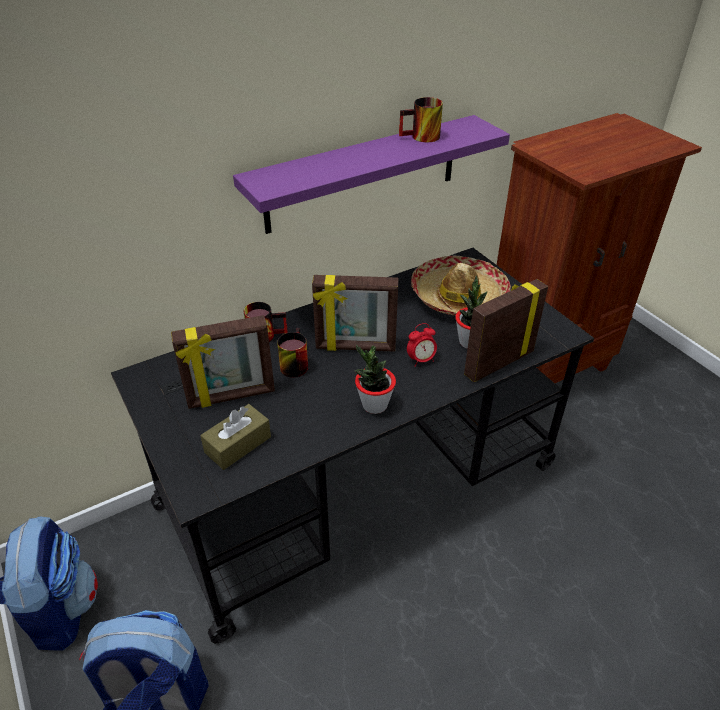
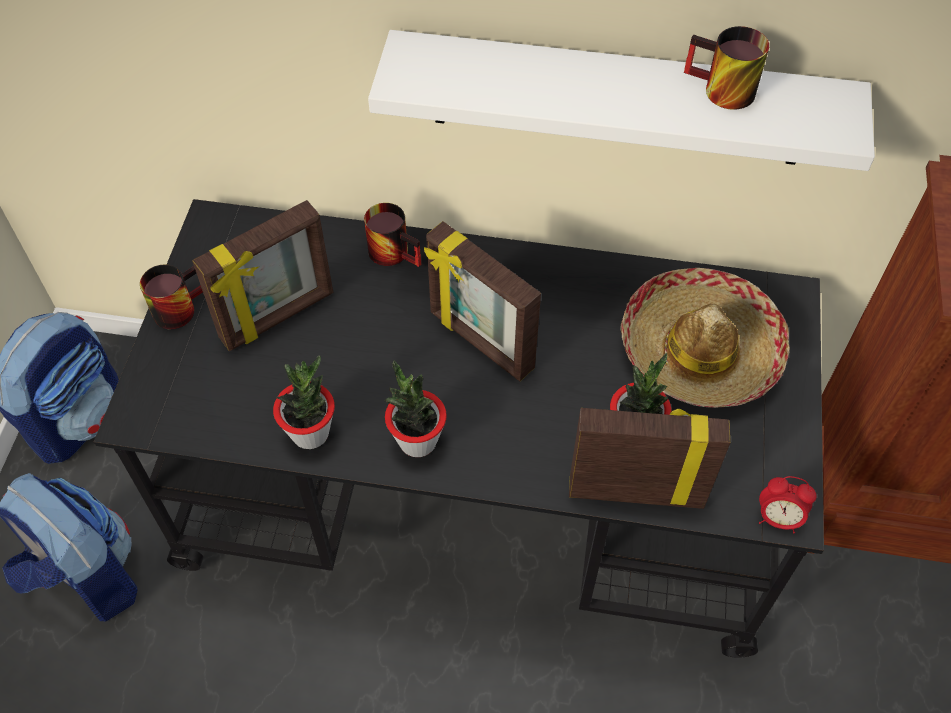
camera: 40 degrees right, 15 degrees up
(231, 397) = (278, 317): picture frame -> picture frame turned 60 degrees counterclockwise
(238, 444) = (227, 386): brown tissue box -> none
(292, 364) = (384, 316): mug -> mug (178, 305)
(313, 436) = (310, 433): none -> potted plant
(363, 174) = (618, 99): purple shelf -> white shelf
(421, 360) = (540, 417): alarm clock -> alarm clock (778, 518)

